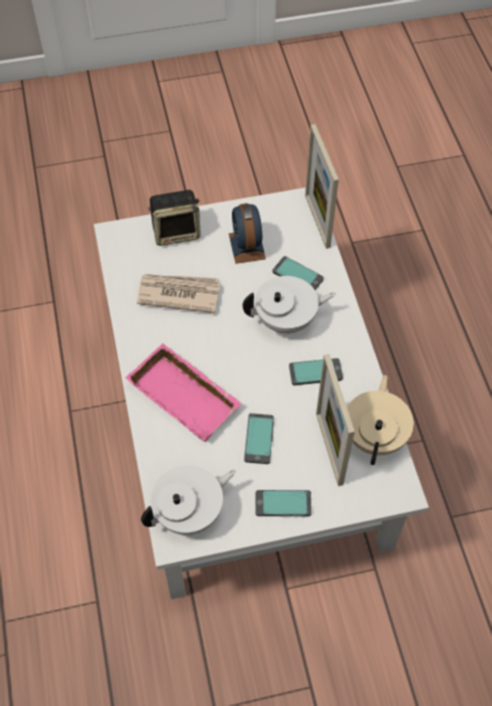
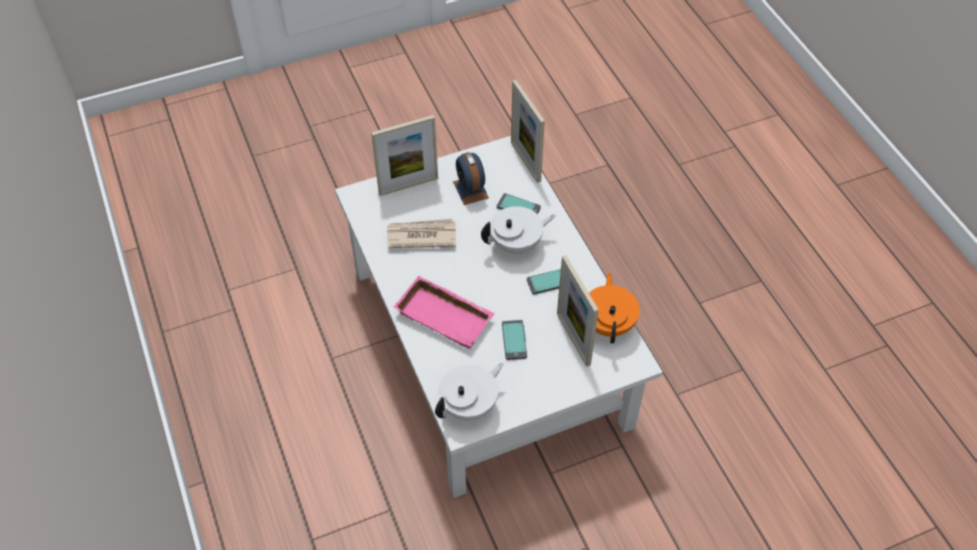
camera: 10 degrees left, 5 degrees down
(177, 231) = (408, 186): speaker -> picture frame
(283, 504) = (545, 387): phone -> none
(375, 436) = (609, 324): beige teapot -> orange teapot

